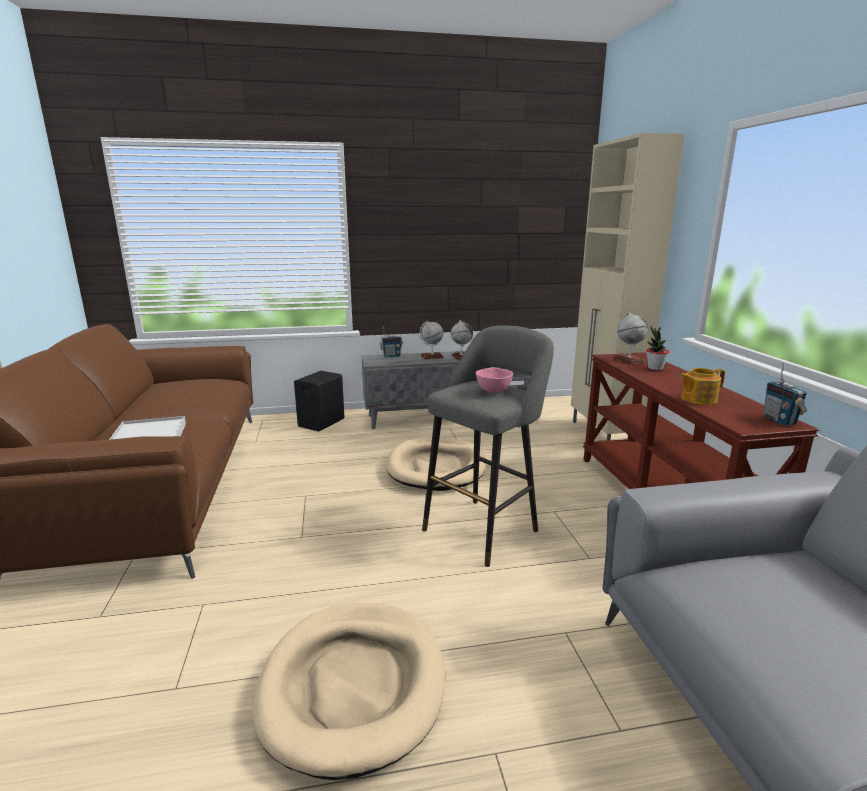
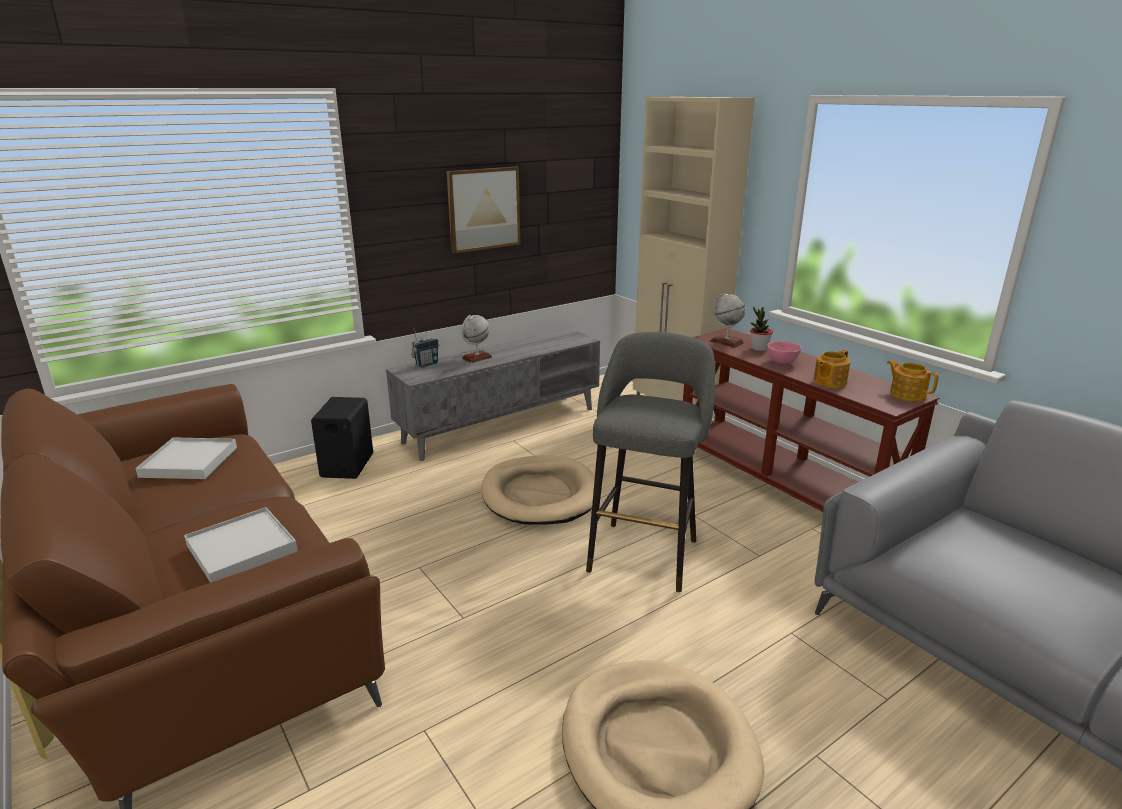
camera: 25 degrees left, 5 degrees up
(185, 387) = (189, 462): none -> white tray
(458, 242) = (483, 209): none -> picture
(461, 357) = (511, 353): globe -> none
(493, 392) = (662, 409): pink bowl -> pink bowl (781, 363)
(779, 420) = (907, 394): radio -> teapot

